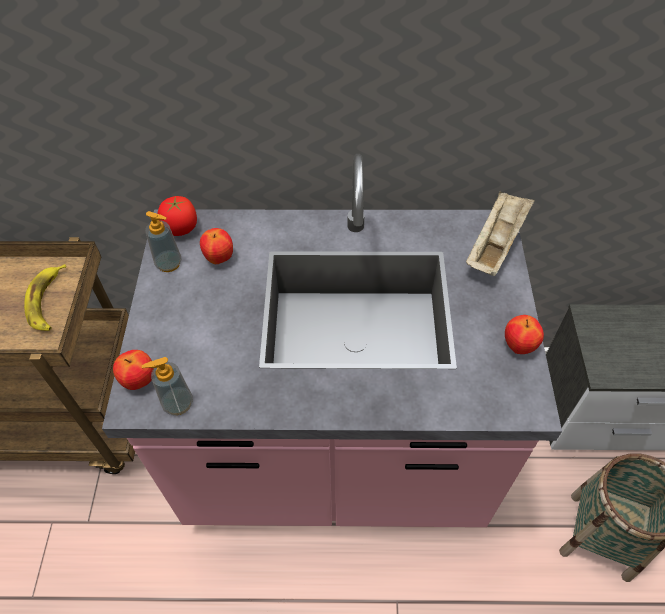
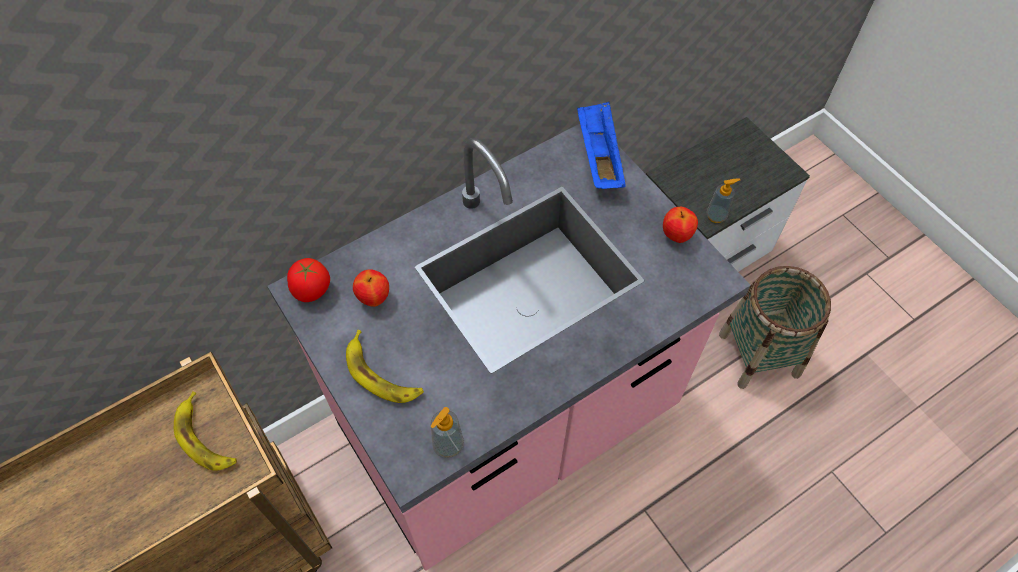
camera: 35 degrees left, 5 degrees up
(139, 380) = (397, 447): apple -> none
(169, 263) = (330, 329): soap dispenser -> soap dispenser (716, 216)
(177, 318) = (382, 374): none -> banana
(495, 243) = (598, 156): beige tray -> blue tray

